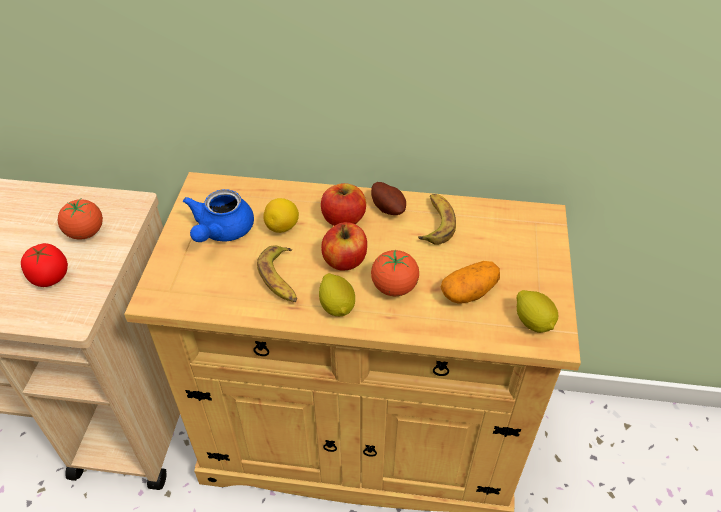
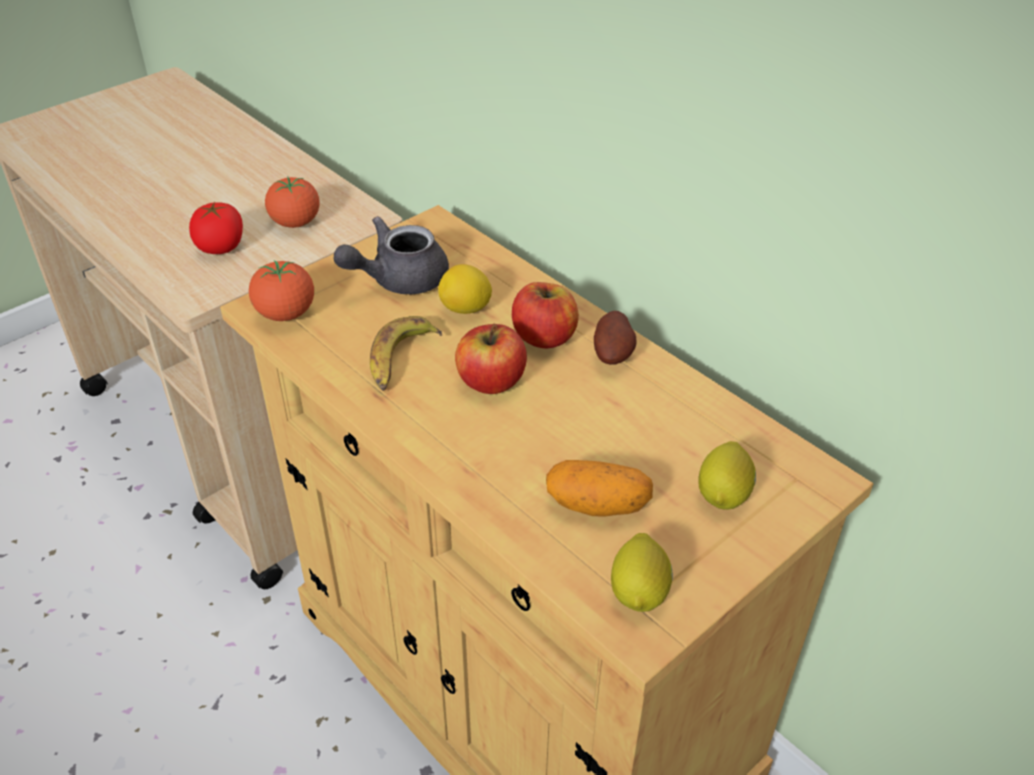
camera: 40 degrees right, 5 degrees down
(221, 231) = (398, 279): blue teapot -> grey teapot
(337, 306) = (424, 423): lemon -> lemon (724, 494)
(394, 287) = (512, 443): tomato -> tomato (286, 314)
(435, 222) = (653, 402): banana -> none

